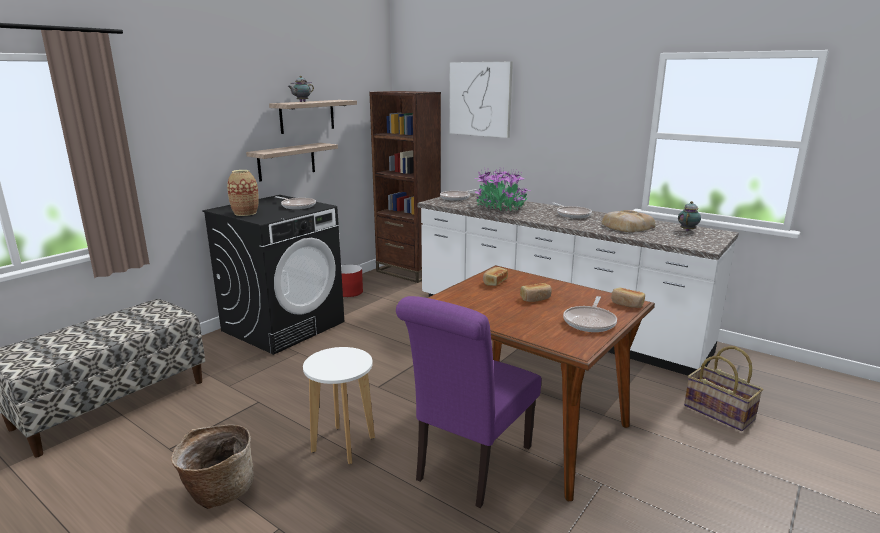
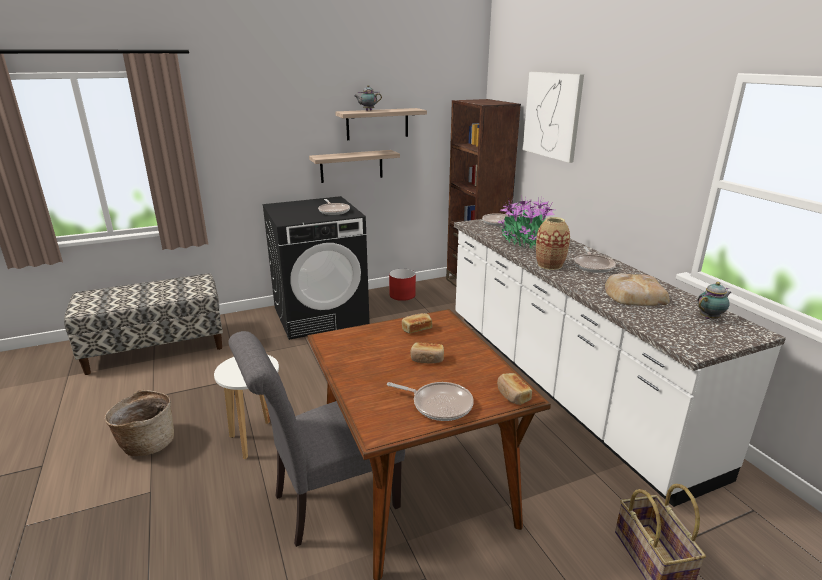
camera: 30 degrees right, 5 degrees up
(245, 213) = (285, 212): vase -> vase (550, 265)
(470, 466) = (328, 503): purple chair -> grey chair
(590, 322) = (439, 404): frying pan -> frying pan turned 120 degrees counterclockwise

